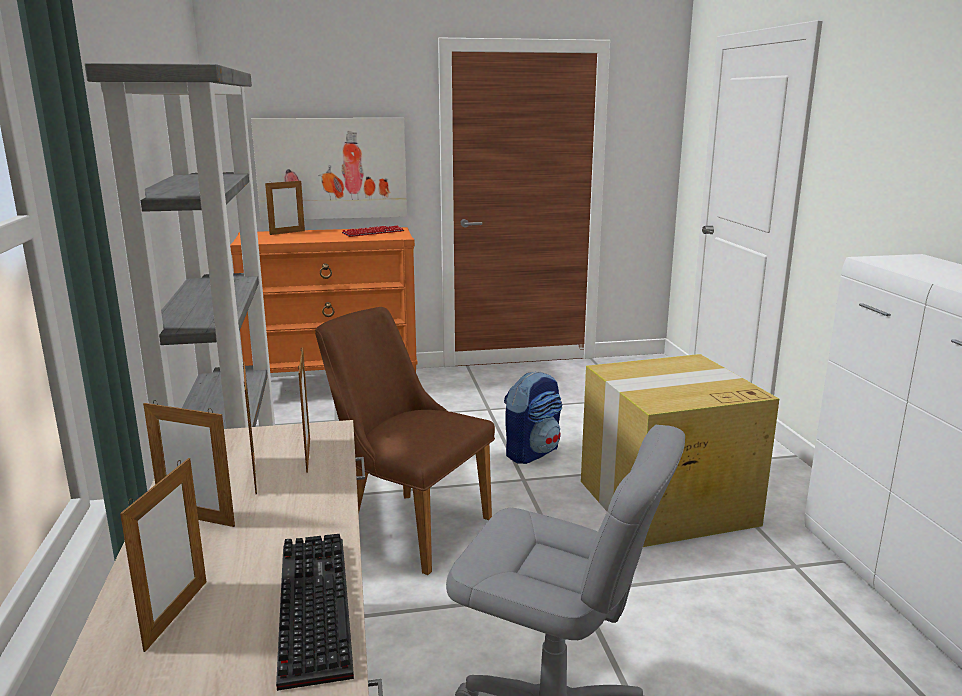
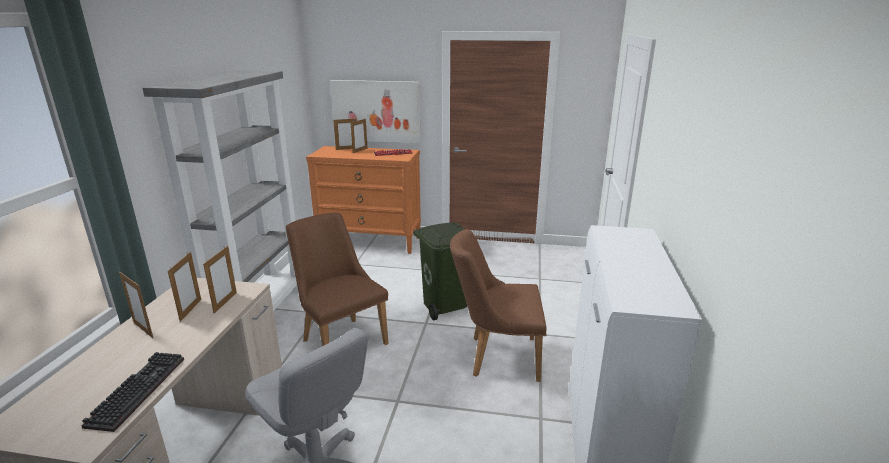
camera: 20 degrees right, 5 degrees up
(176, 614) = (86, 379): picture frame -> picture frame (360, 150)
(532, 452) = (446, 306): backpack -> green trash can
(664, 503) = (496, 356): cardboard box -> brown chair

